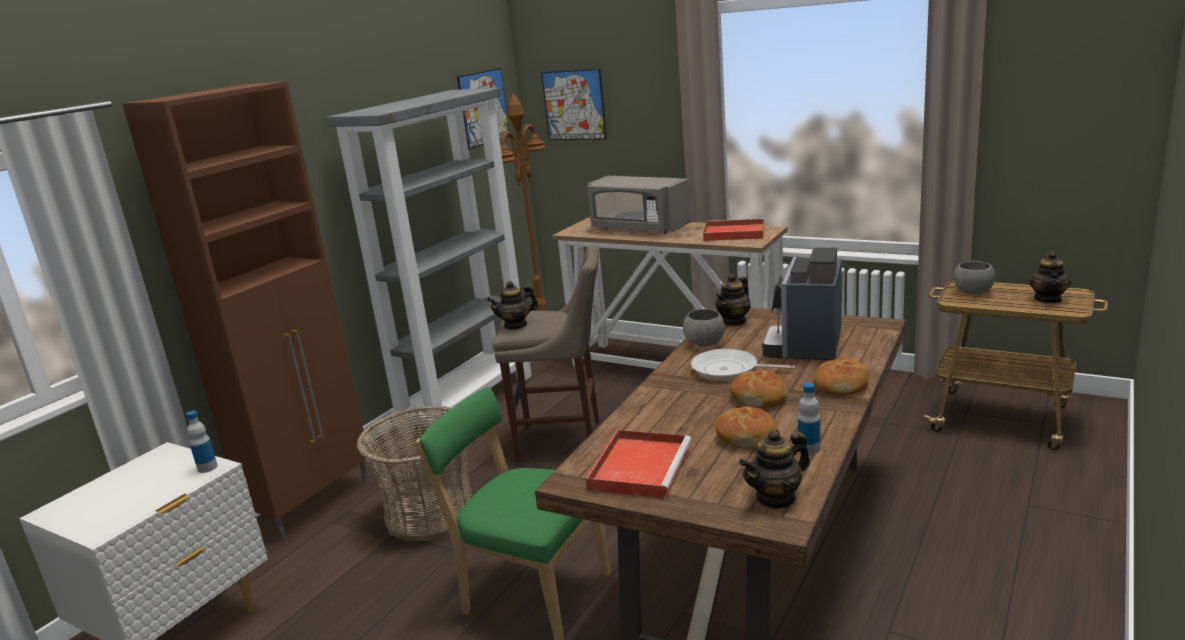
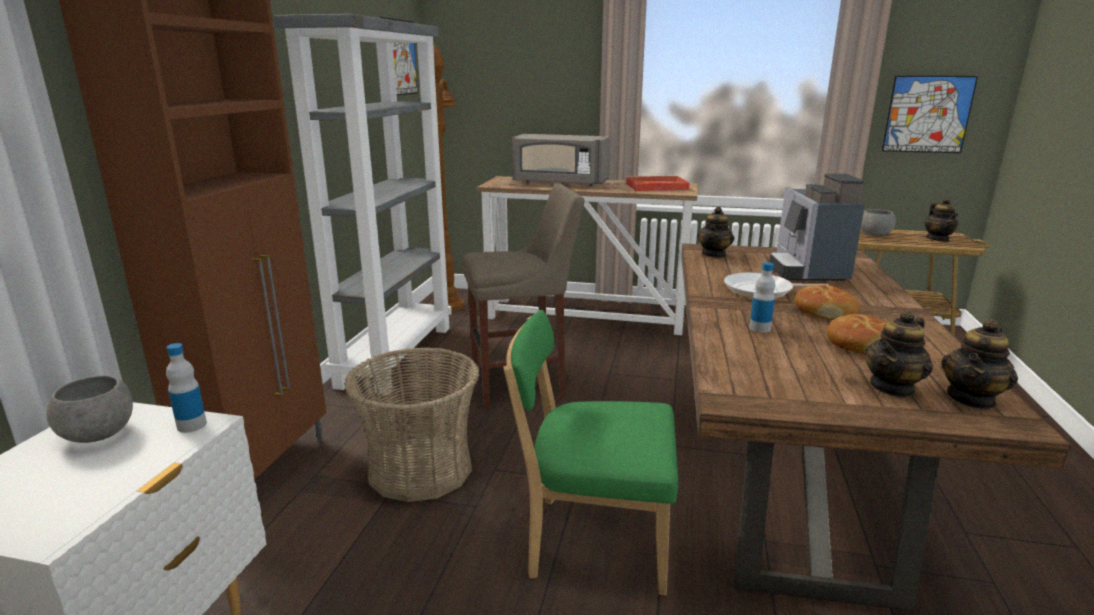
camera: 20 degrees left, 0 degrees up
(515, 325) = (489, 262): teapot -> teapot (892, 387)
(574, 105) = (484, 67): picture -> picture (927, 114)
(639, 466) = (789, 379): red tray -> none
(705, 344) = (710, 271): grey bowl -> grey bowl (100, 435)
(809, 449) = (934, 351): bottle -> bottle (759, 328)
(841, 385) = (884, 299): bread -> none

